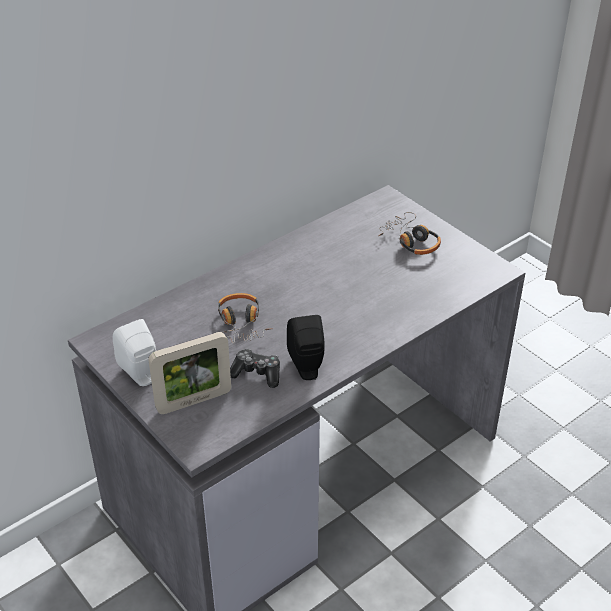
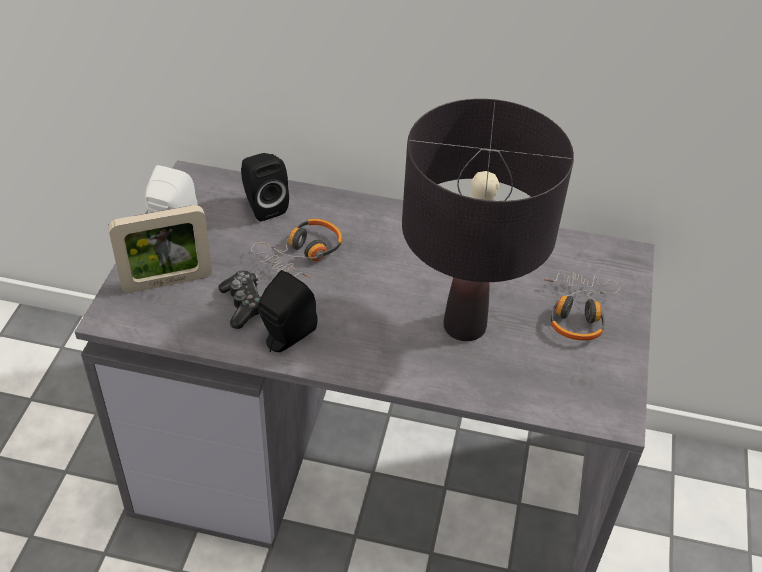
camera: 50 degrees right, 5 degrees up
(171, 320) = (263, 206): none -> black speaker
(194, 401) = (167, 282): picture frame -> picture frame turned 45 degrees counterclockwise
(376, 288) = (465, 326): none -> black table lamp

